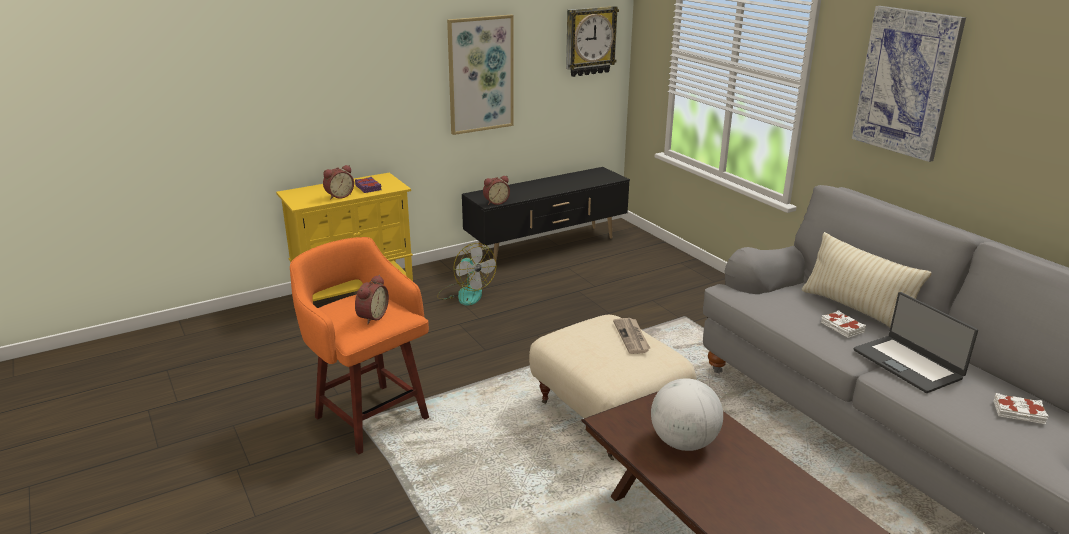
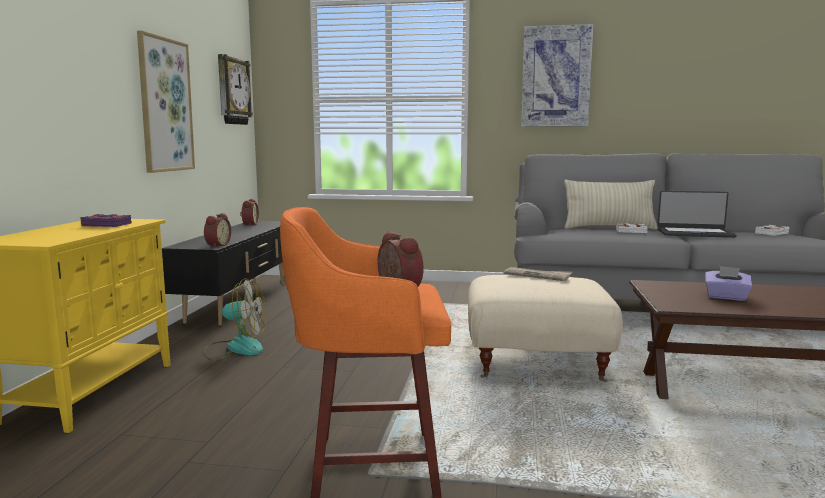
camera: 50 degrees left, 15 degrees down
(339, 196) = (85, 232): alarm clock -> alarm clock (249, 224)
(684, 443) = (726, 297): globe -> purple tissue box

